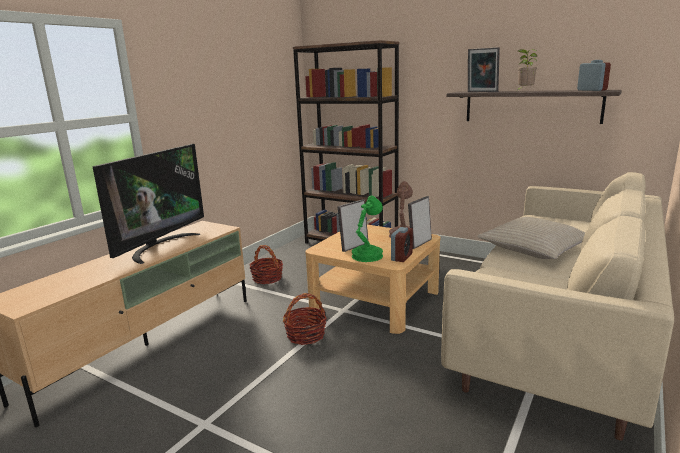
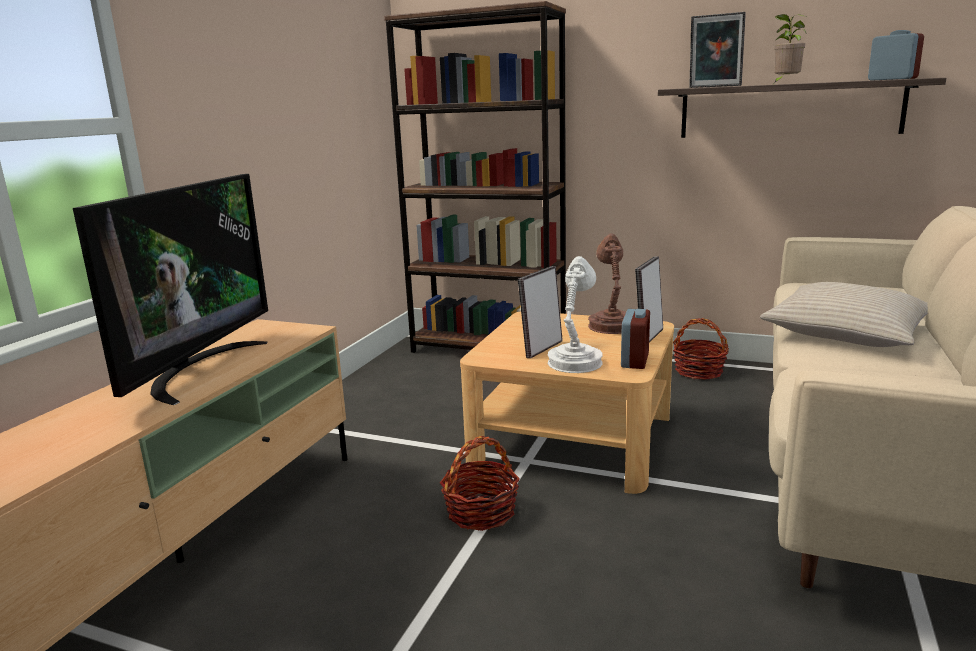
camera: 10 degrees left, 0 degrees up
(267, 278) = (369, 416): basket -> basket (699, 371)
(368, 255) = (575, 361): green table lamp -> white table lamp

